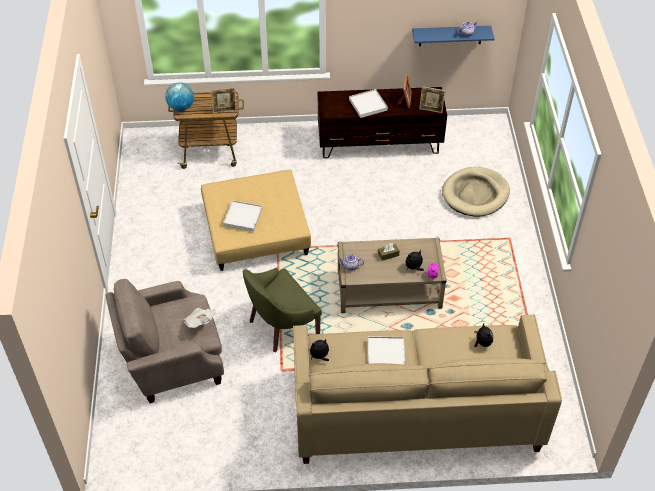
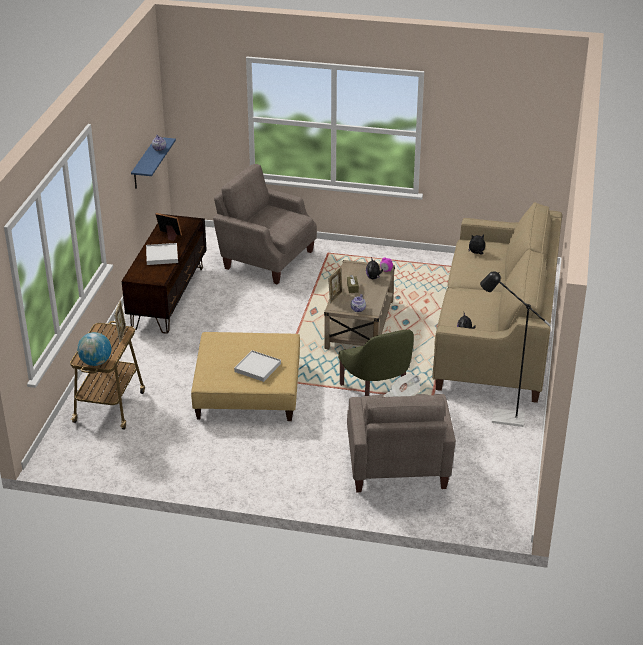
camera: 75 degrees left, 15 degrees down
(269, 434) = (501, 417): none -> black floor lamp
(386, 354) = (475, 299): white tray -> none
(431, 110) = (192, 224): picture frame -> picture frame (335, 297)
(475, 194) = (266, 259): beige dog bed -> beige armchair

